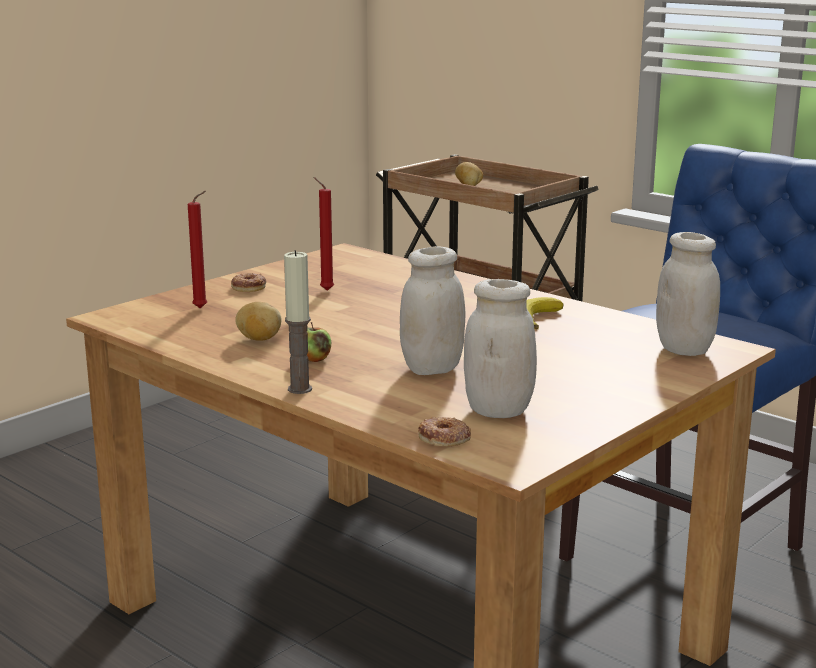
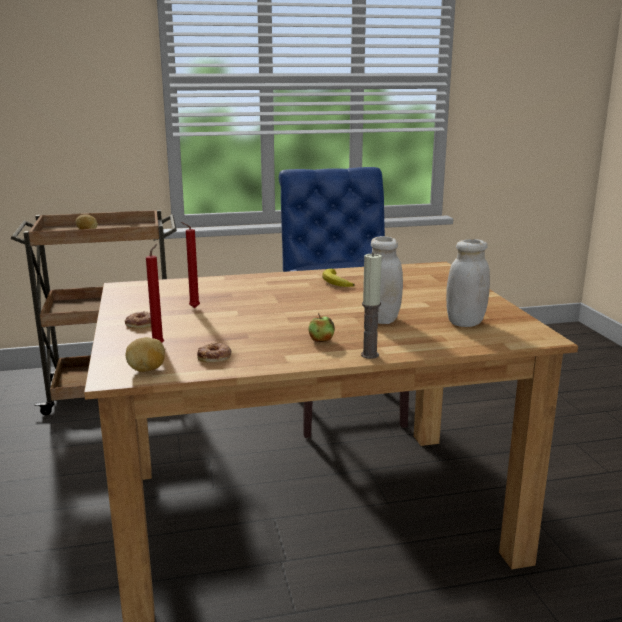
camera: 55 degrees left, 0 degrees up
(258, 339) = (257, 344): potato -> potato (147, 370)
(444, 438) = (492, 342): donut -> donut (215, 357)
(684, 349) = (426, 272): white jar -> none

